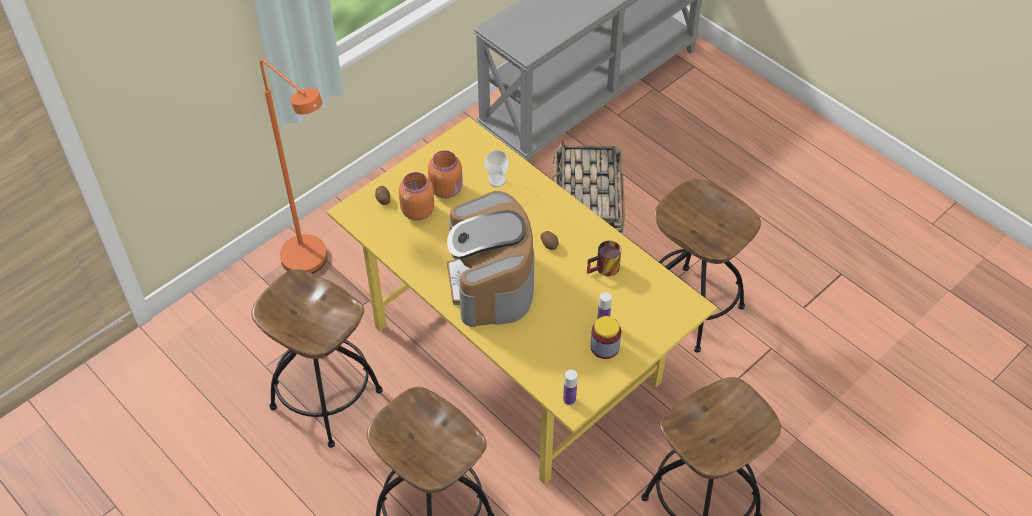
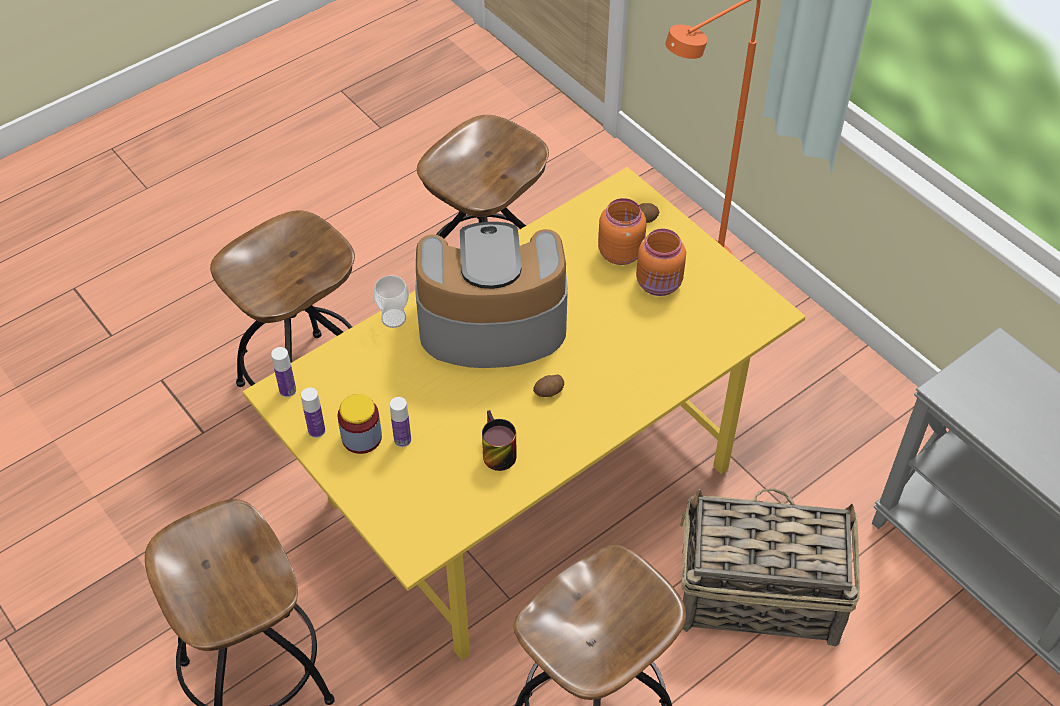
camera: 95 degrees right, 0 degrees up
(497, 181) = (673, 340): cup -> cup (393, 318)
(603, 375) = (316, 430): none -> bottle

